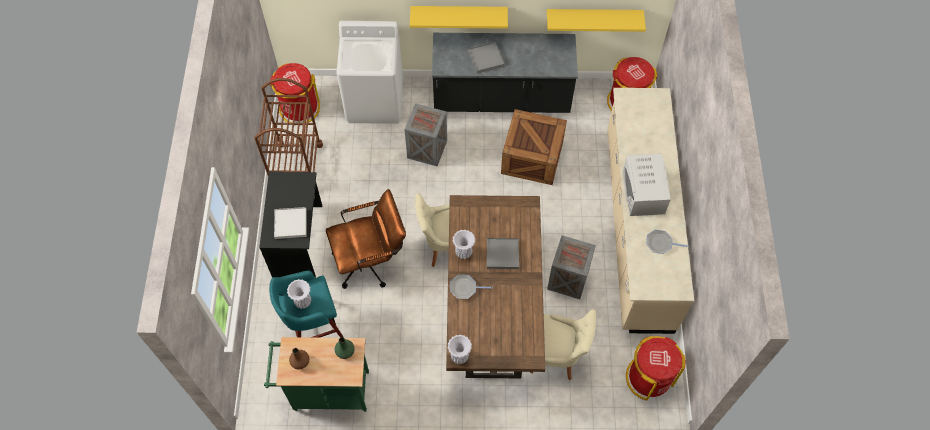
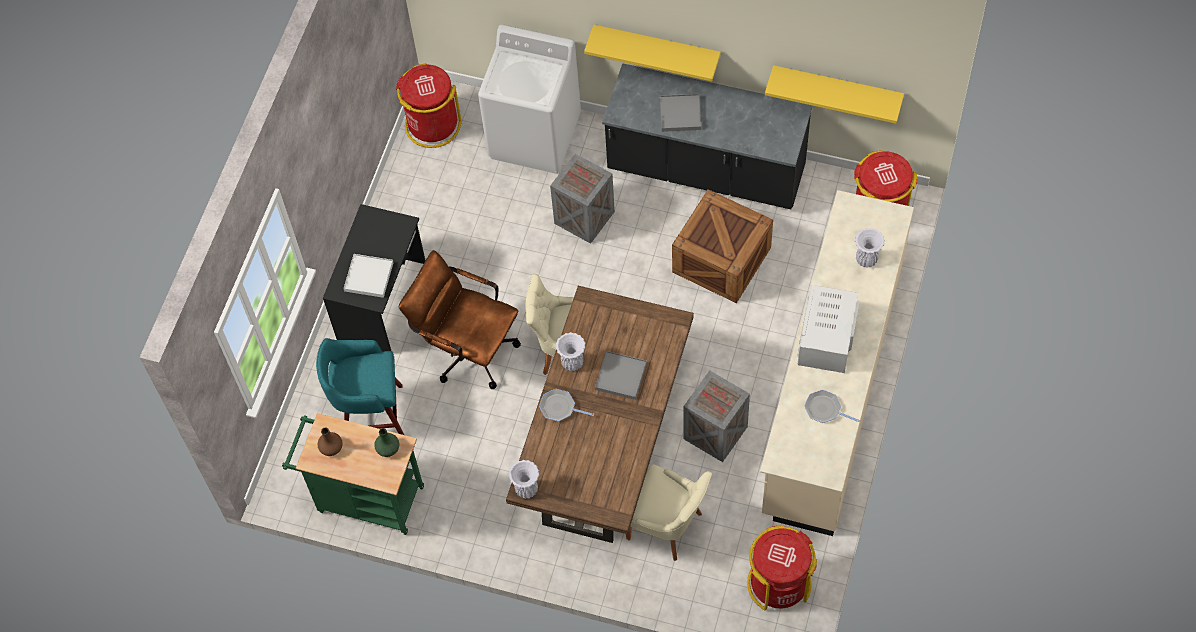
camera: 20 degrees right, 0 degrees up
(297, 168) = (407, 205): brown cart -> none
(303, 301) = (358, 377): white vase -> white vase (867, 259)
(371, 261) = (467, 349): brown office chair -> brown office chair turned 150 degrees counterclockwise

